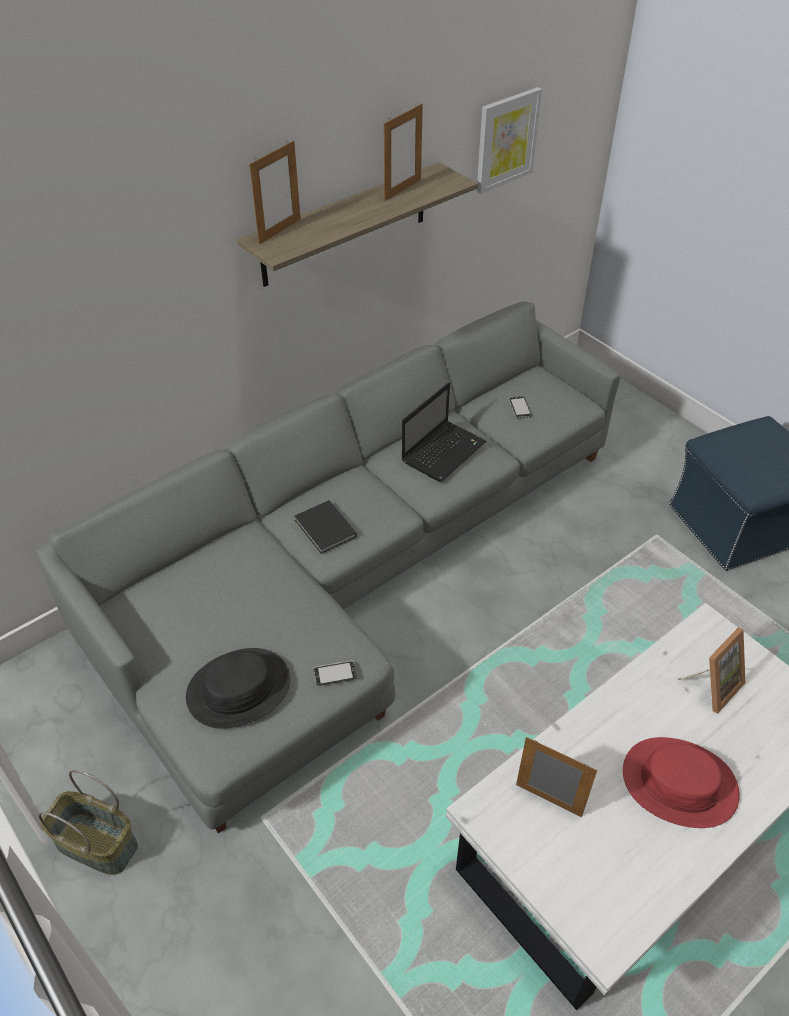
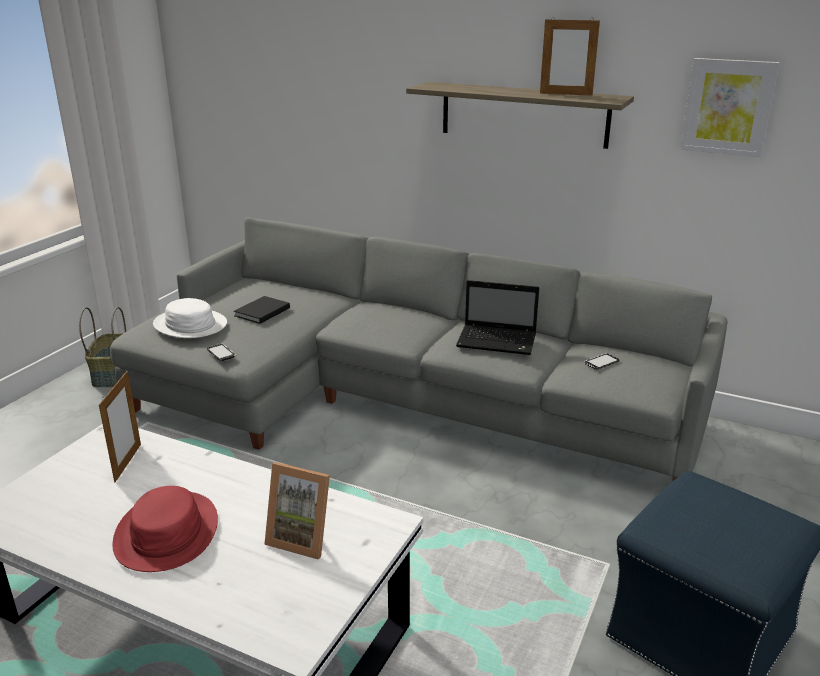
camera: 65 degrees right, 20 degrees down
(239, 689) = (190, 325): black hat -> white hat
(280, 231) = (452, 84): picture frame -> none
(325, 530) = (361, 319): black book -> black book (260, 312)

